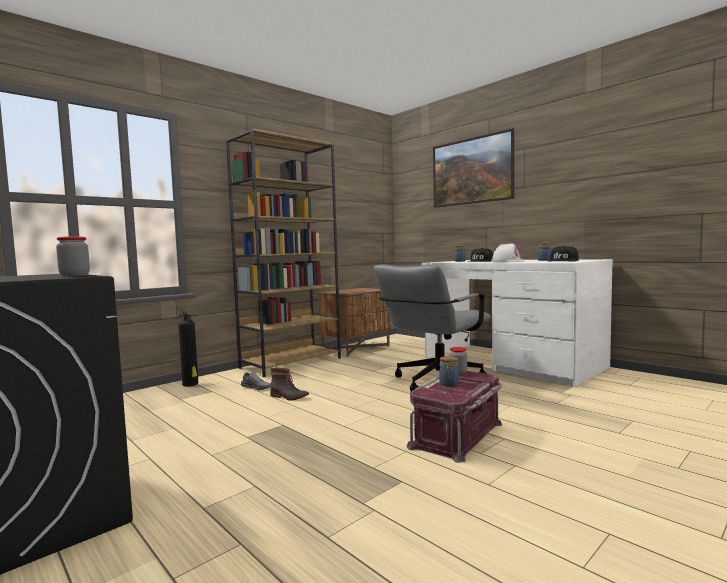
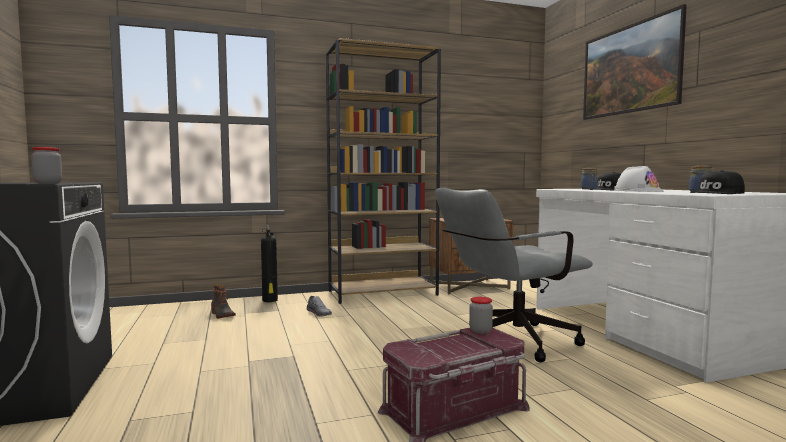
camera: 25 degrees right, 0 degrees up
(288, 397) = (335, 328): boot -> boot (222, 315)
(449, 384) = (451, 342): jar -> none

